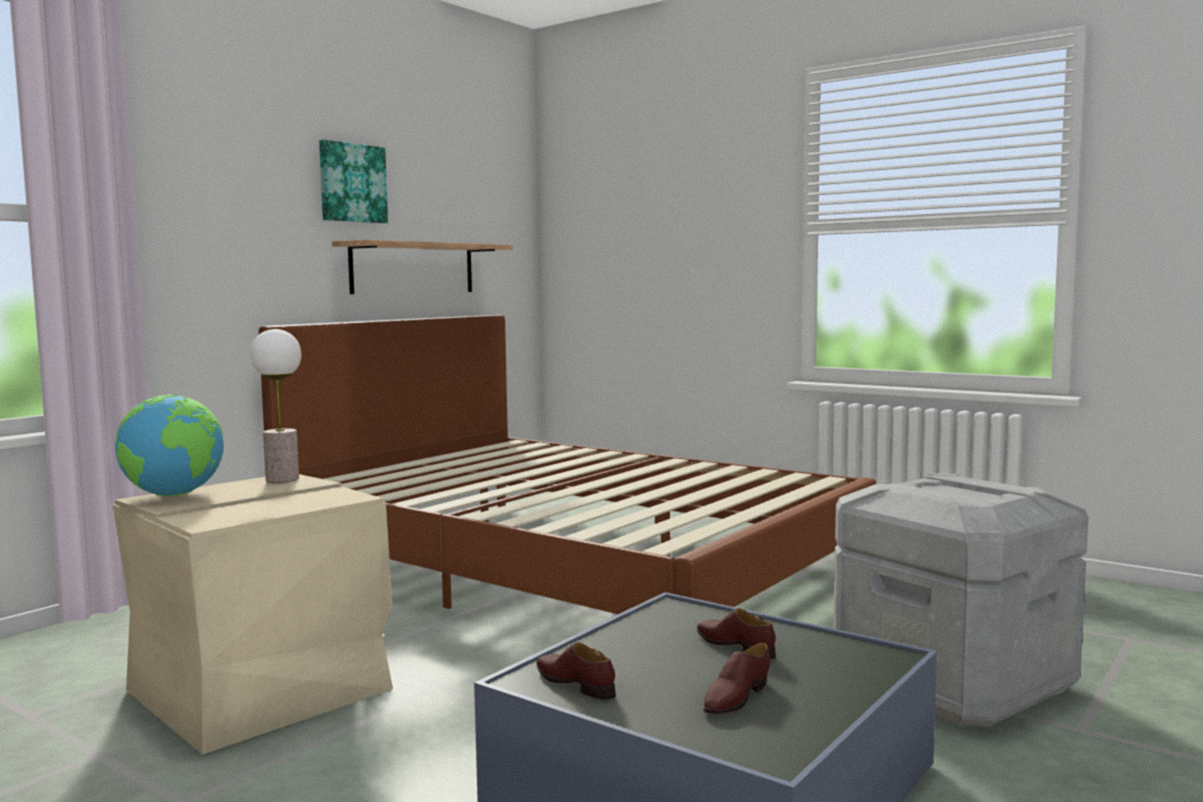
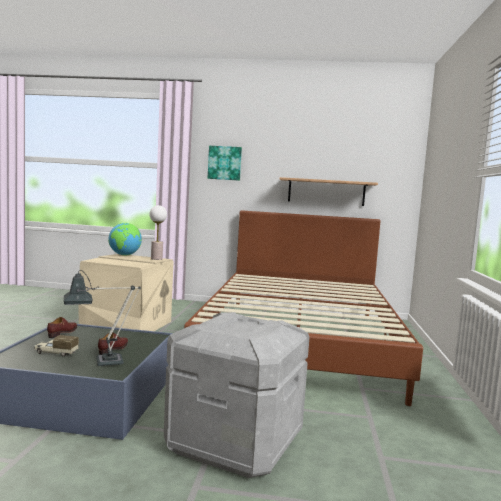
camera: 60 degrees right, 0 degrees up
(351, 183) = (295, 153): picture -> picture (224, 163)
(735, 698) = (55, 353): brown shoe -> toy truck
(816, 661) = (101, 362): none -> table lamp

